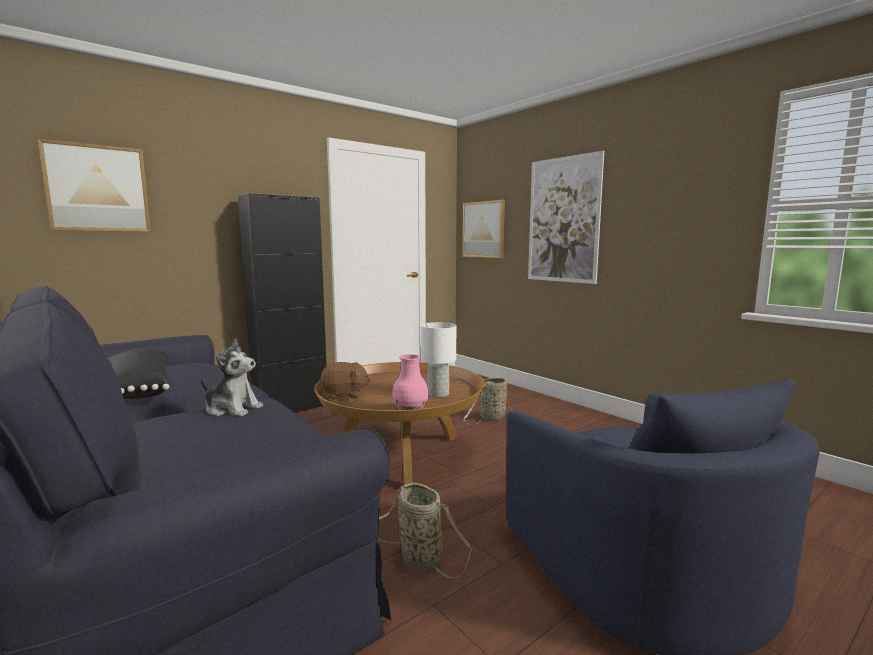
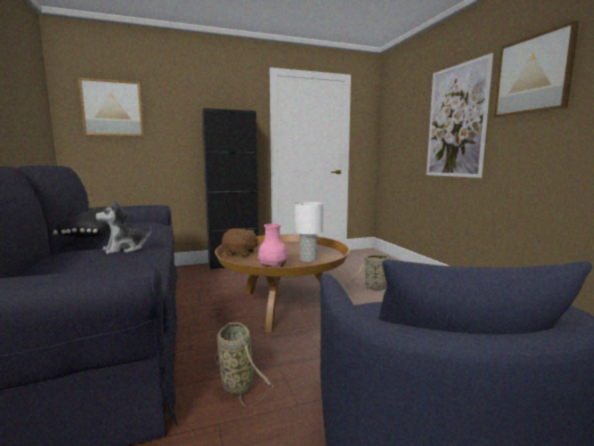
camera: 20 degrees right, 0 degrees up
(232, 409) = (125, 249): plush toy -> plush toy turned 105 degrees clockwise
(484, 229) = (396, 135): picture -> picture (533, 75)

